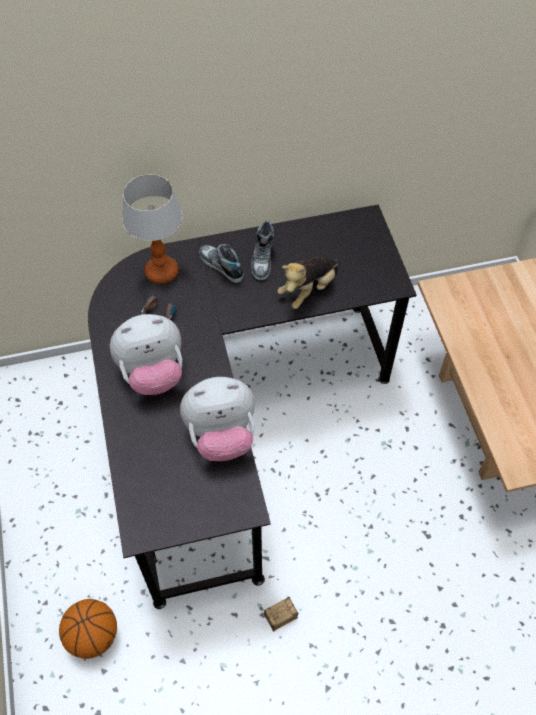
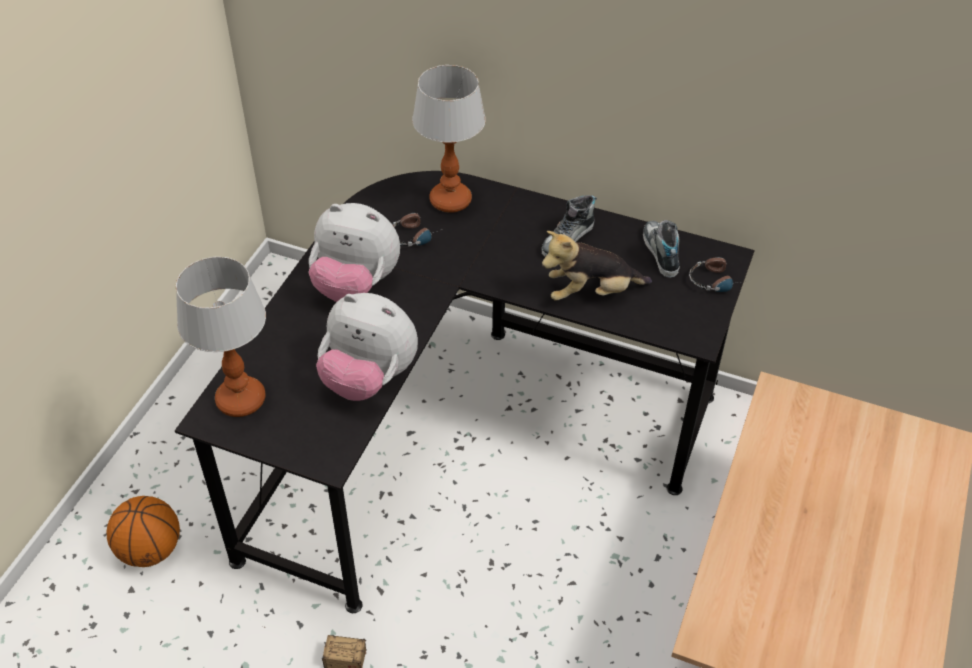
camera: 35 degrees right, 10 degrees down
(150, 505) = (241, 400): none -> table lamp
(221, 266) = (517, 225): shoe -> shoe (660, 252)
(375, 237) = (718, 280): none -> headphones

